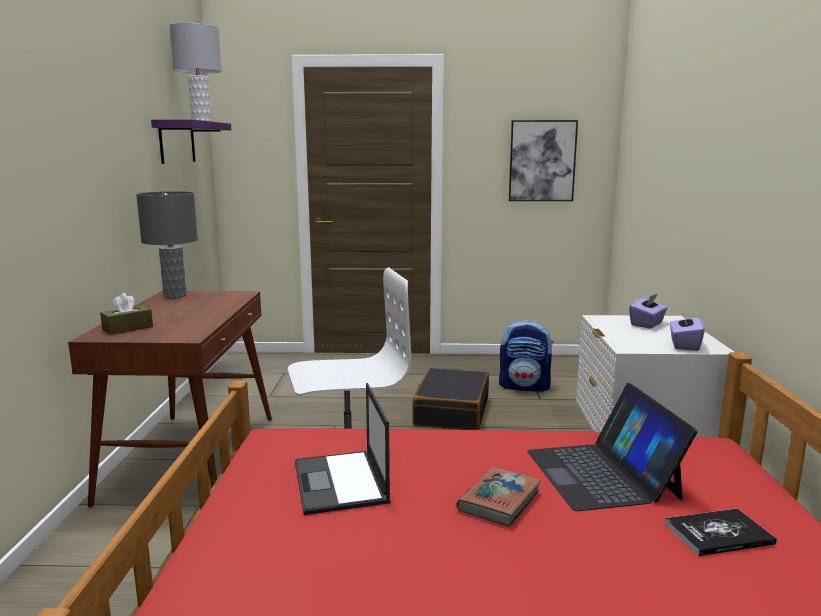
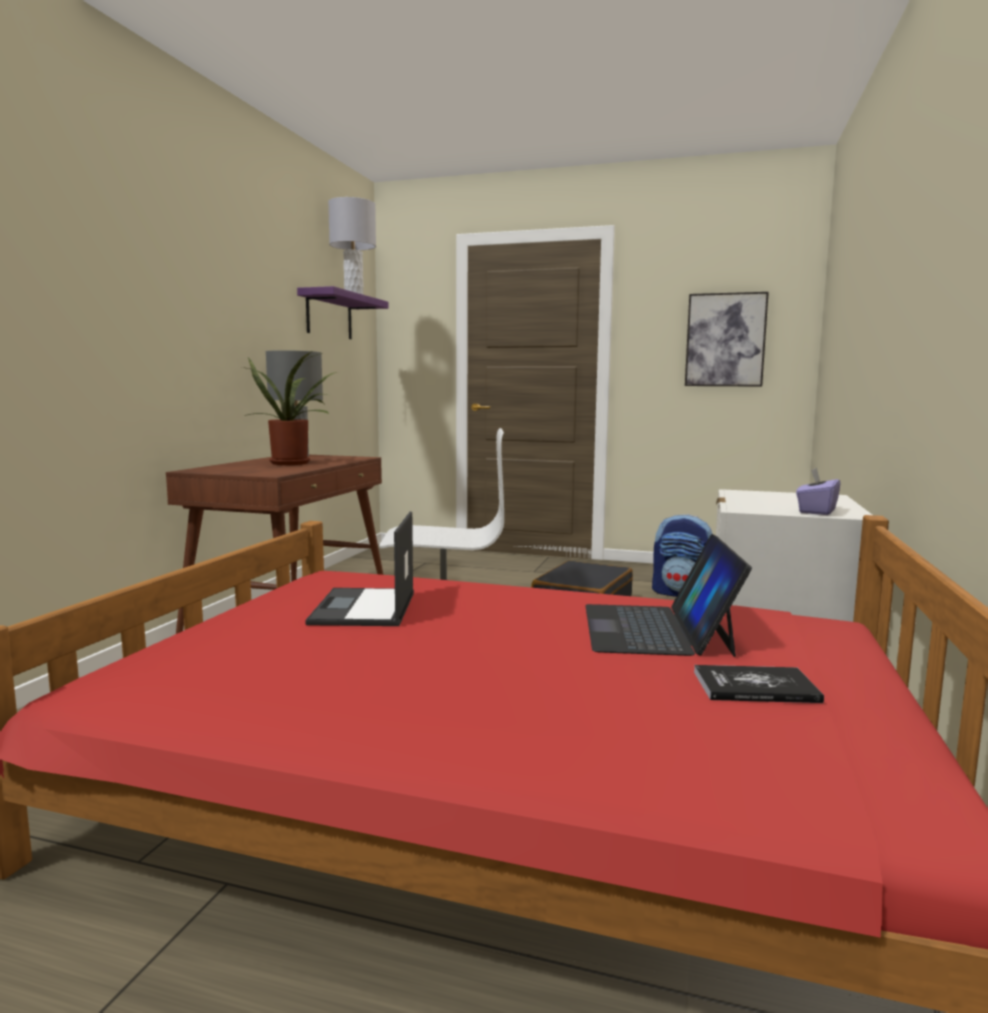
camera: 15 degrees right, 5 degrees down
(127, 328) = (227, 468): brown tissue box -> none
(185, 311) = (292, 463): none -> potted plant
(499, 501) = (516, 636): book -> none
(647, 324) = (791, 497): purple tissue box -> none

